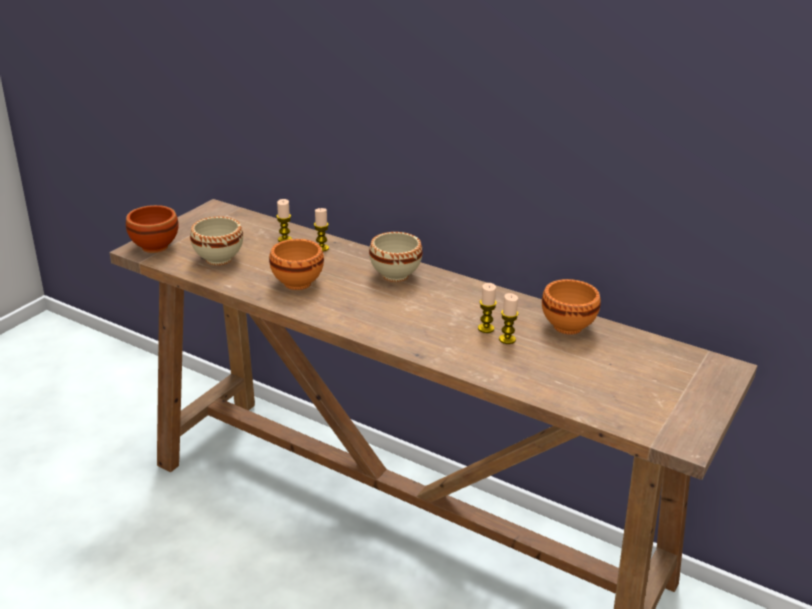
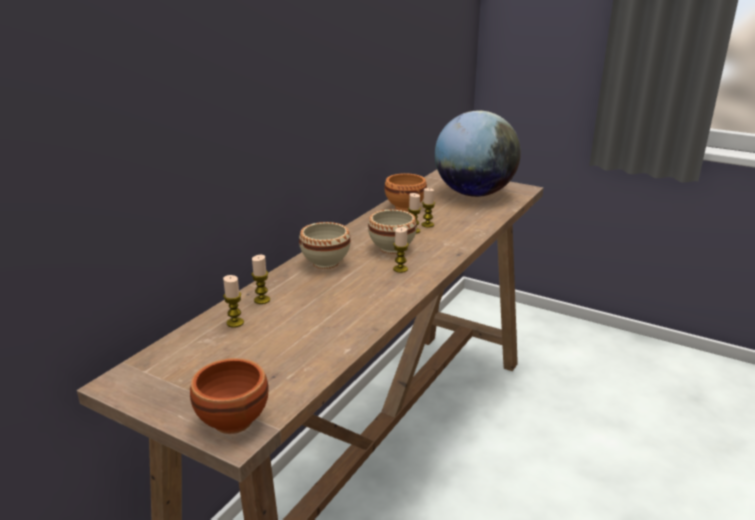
camera: 90 degrees left, 5 degrees down
(218, 258) = (277, 363): beige bowl -> beige bowl (390, 249)
(295, 283) = (341, 310): orange bowl -> none
(378, 315) = (400, 269): none -> candle
(640, 387) = (474, 193): none -> globe

